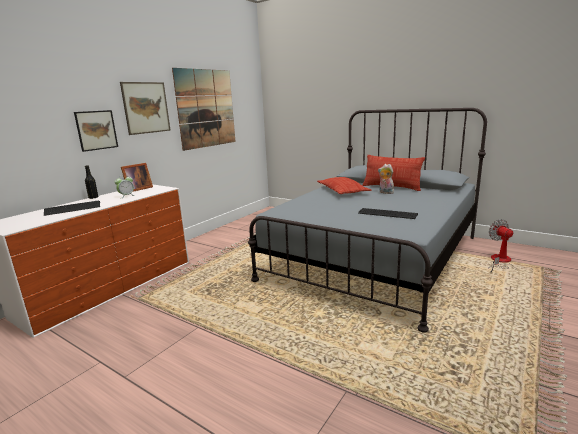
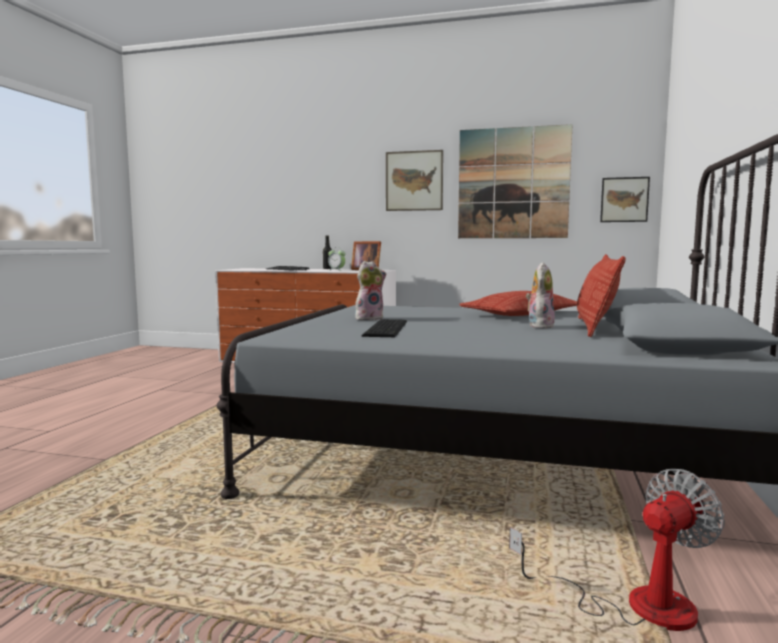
camera: 70 degrees right, 10 degrees down
(96, 130) = (352, 203): picture -> picture (624, 199)
(343, 214) = (369, 318): none -> plush toy

